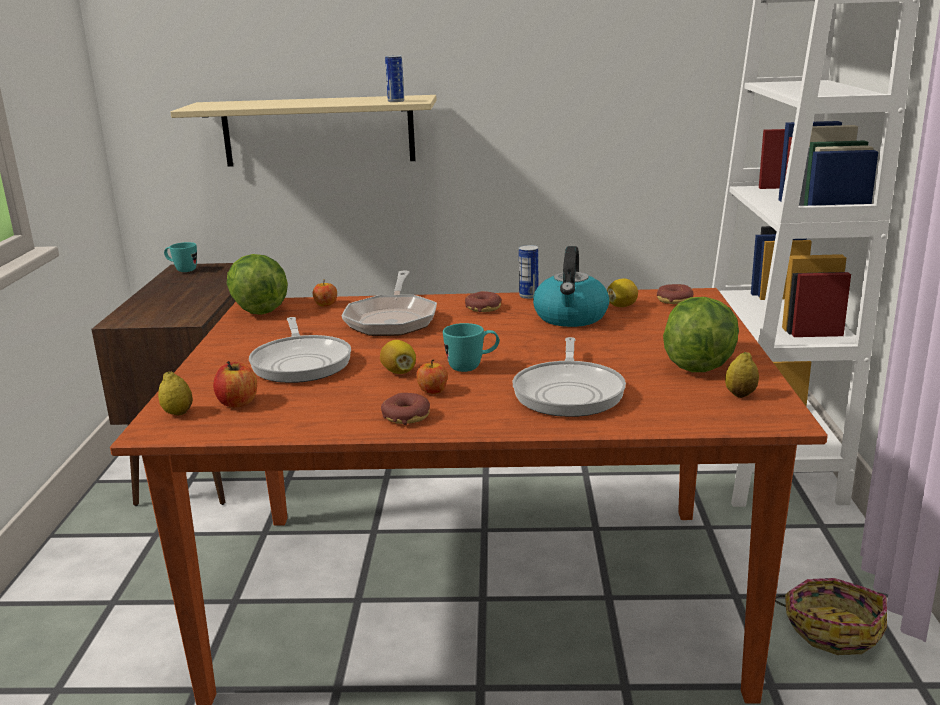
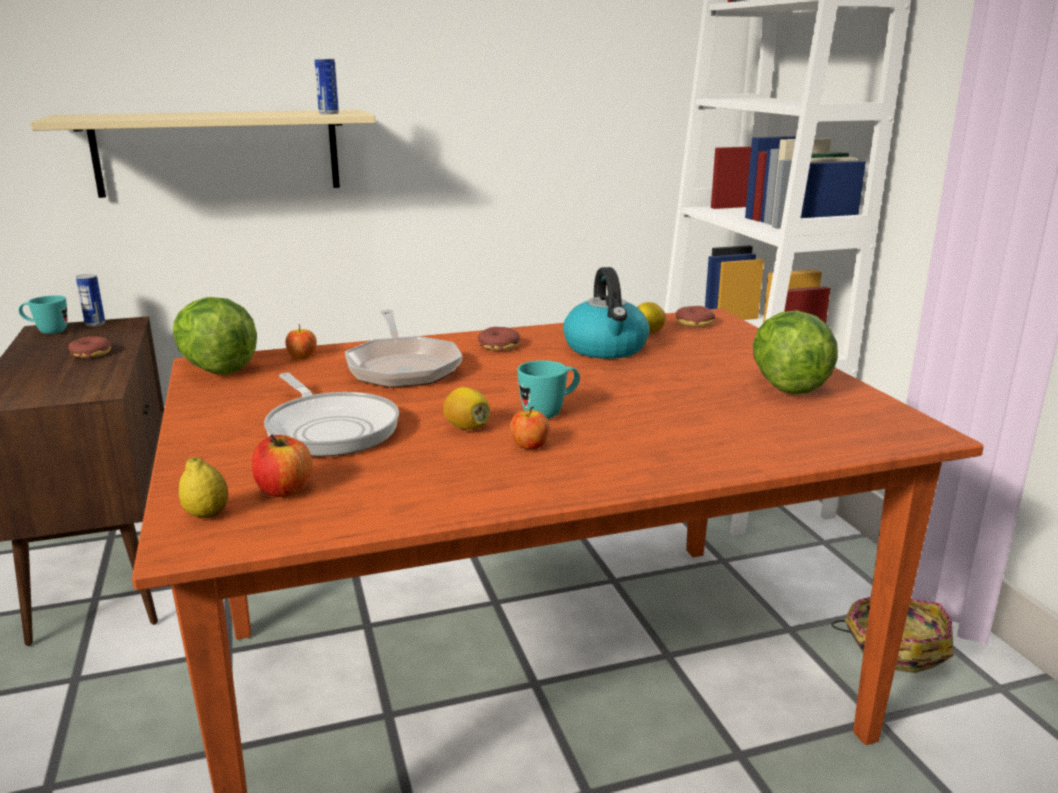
camera: 20 degrees left, 0 degrees up
(406, 416) = (526, 480): donut -> donut (91, 353)
(528, 296) = (537, 329): can -> can (95, 324)
(569, 392) = (687, 430): frying pan -> none
(740, 394) = (861, 413): lemon -> none

